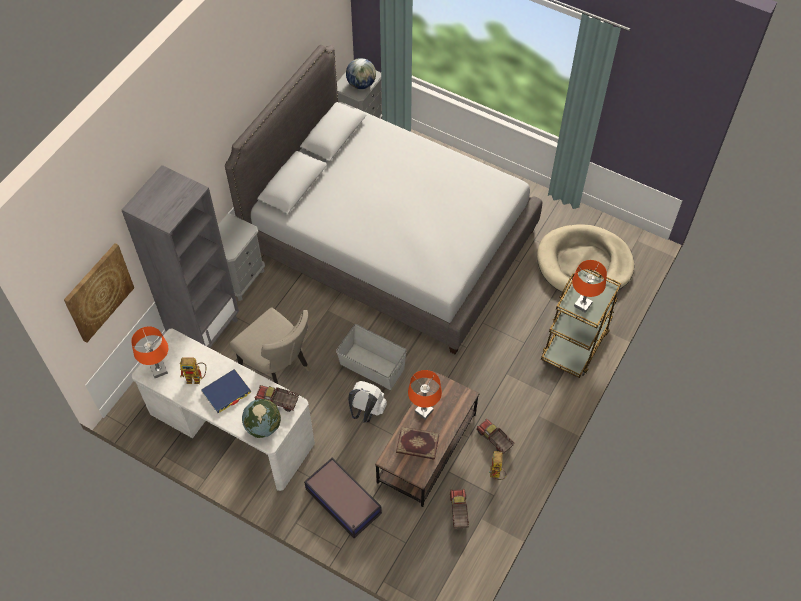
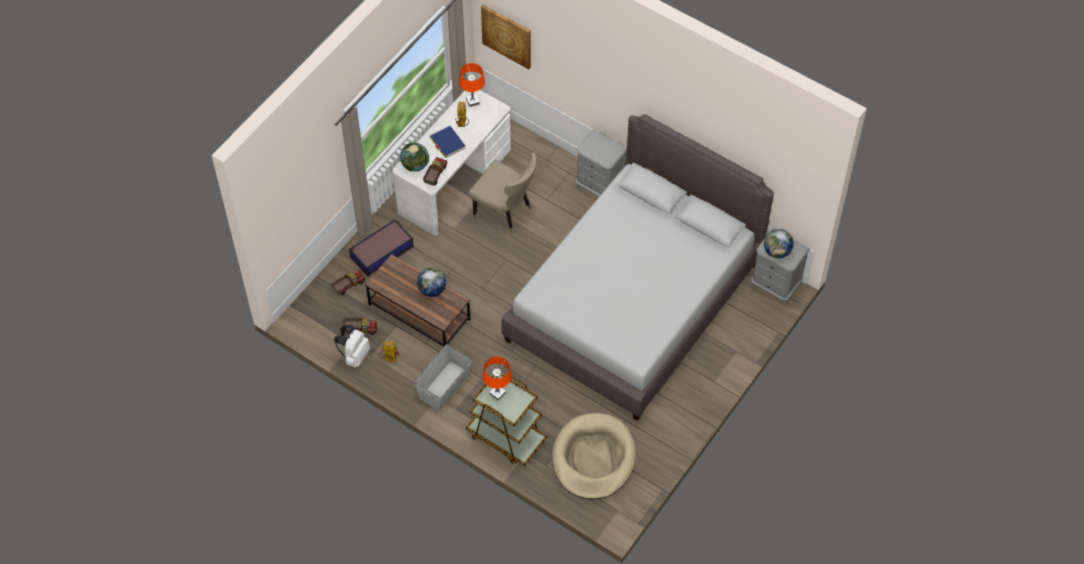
camera: 95 degrees right, 0 degrees up
(205, 329) = (550, 162): grey bookcase -> none
(278, 369) = (505, 212): beige chair -> beige chair turned 105 degrees counterclockwise
(366, 411) = (458, 272): white backpack -> white backpack (354, 355)
(372, 367) = (500, 278): grey storage box -> grey storage box (444, 385)
(417, 444) = (403, 283): book -> none
(424, 411) = (432, 290): orange table lamp -> globe
(494, 440) = (419, 361): toy truck -> toy truck (348, 285)

